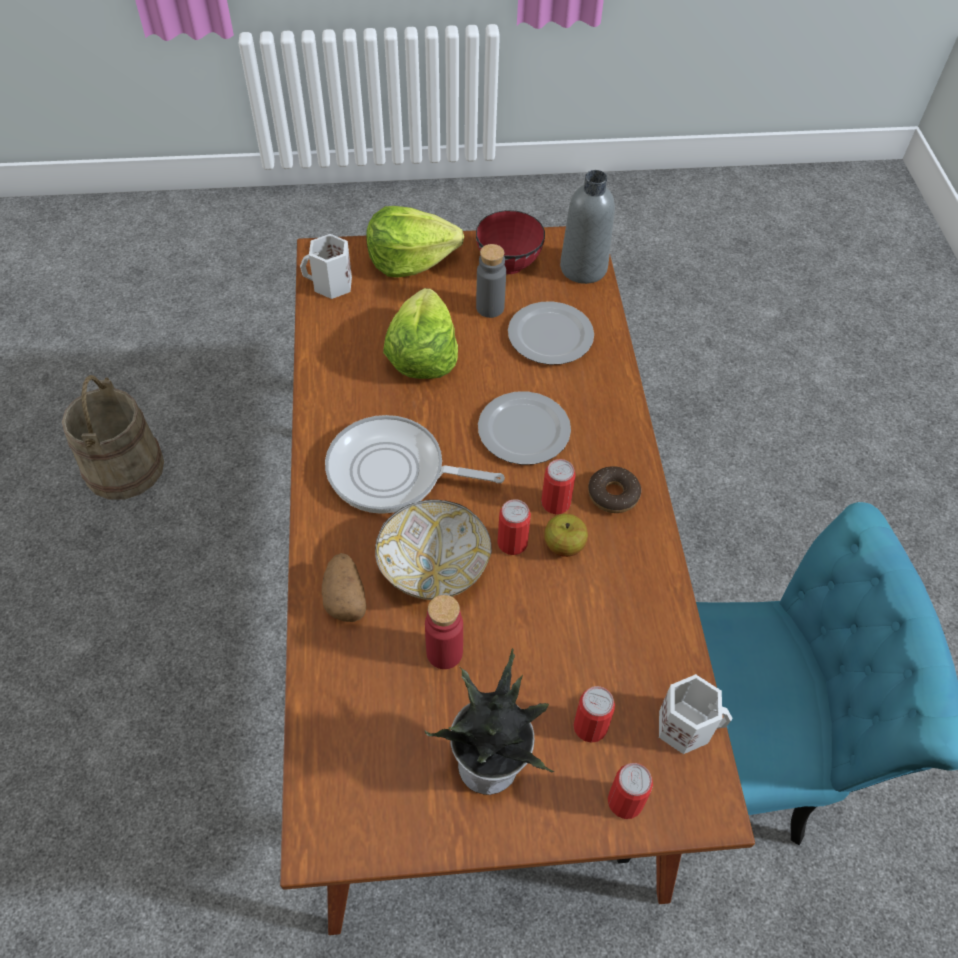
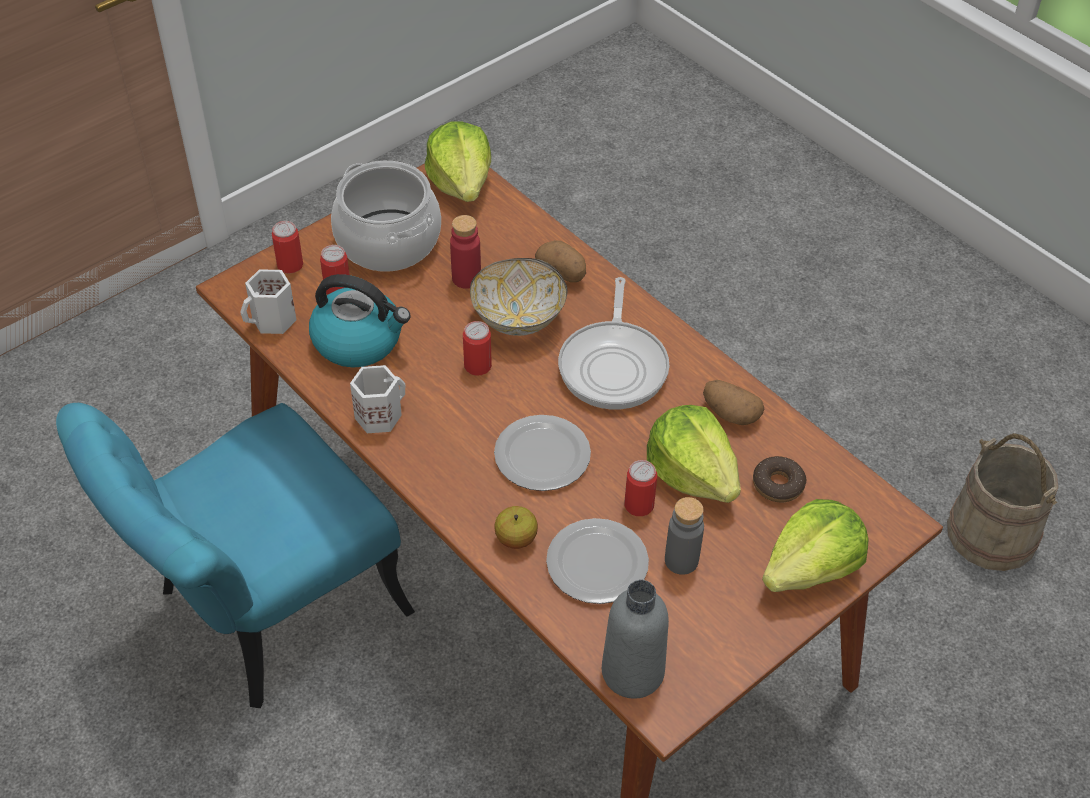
camera: 145 degrees right, 5 degrees down
(331, 285) = (848, 493): white mug -> white mug (379, 415)
(337, 806) = (461, 182): none -> lettuce
(346, 380) = (730, 413): none -> potato
(393, 472) = (614, 365): frying pan -> frying pan turned 120 degrees clockwise
(491, 764) = (387, 241): potted plant -> cooking pot
(509, 264) = (712, 627): red bowl -> none
(556, 502) = (468, 412): can -> can (639, 505)
(564, 545) = (437, 384): apple -> apple (516, 539)
(607, 641) = (359, 341): none -> kettle
(613, 494) = (426, 444): donut -> donut (778, 484)

